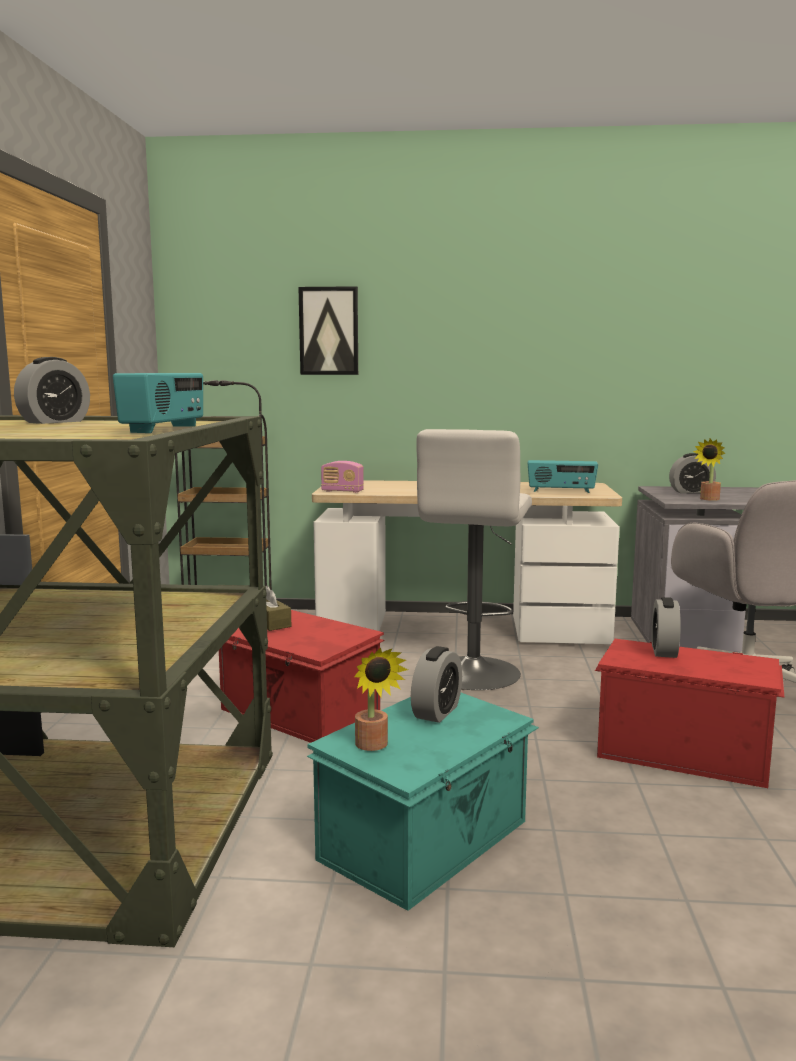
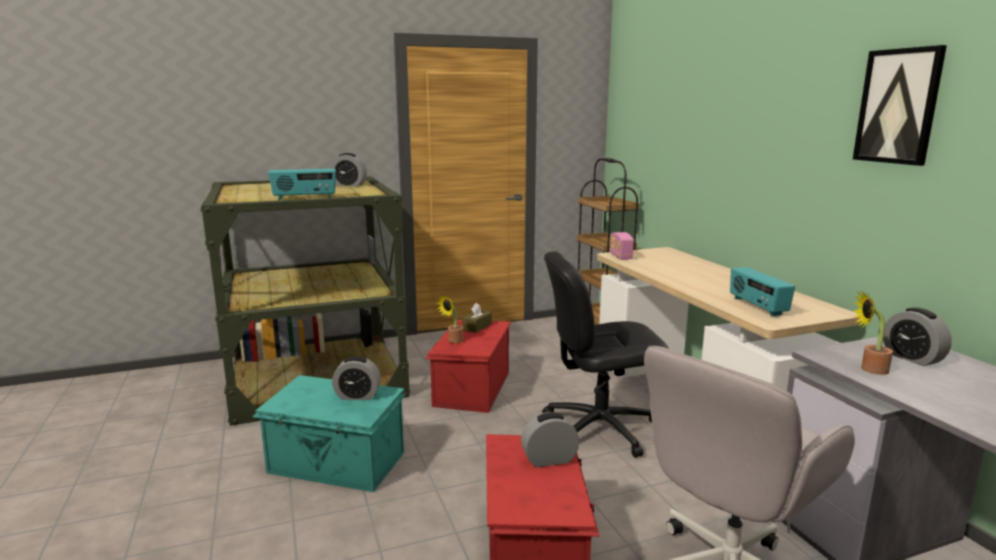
camera: 65 degrees right, 5 degrees up
(329, 331) = (681, 123): picture -> picture (898, 106)
(373, 746) = (302, 389): potted plant -> potted plant (453, 341)
(472, 673) = (599, 428): white stool -> black office chair

